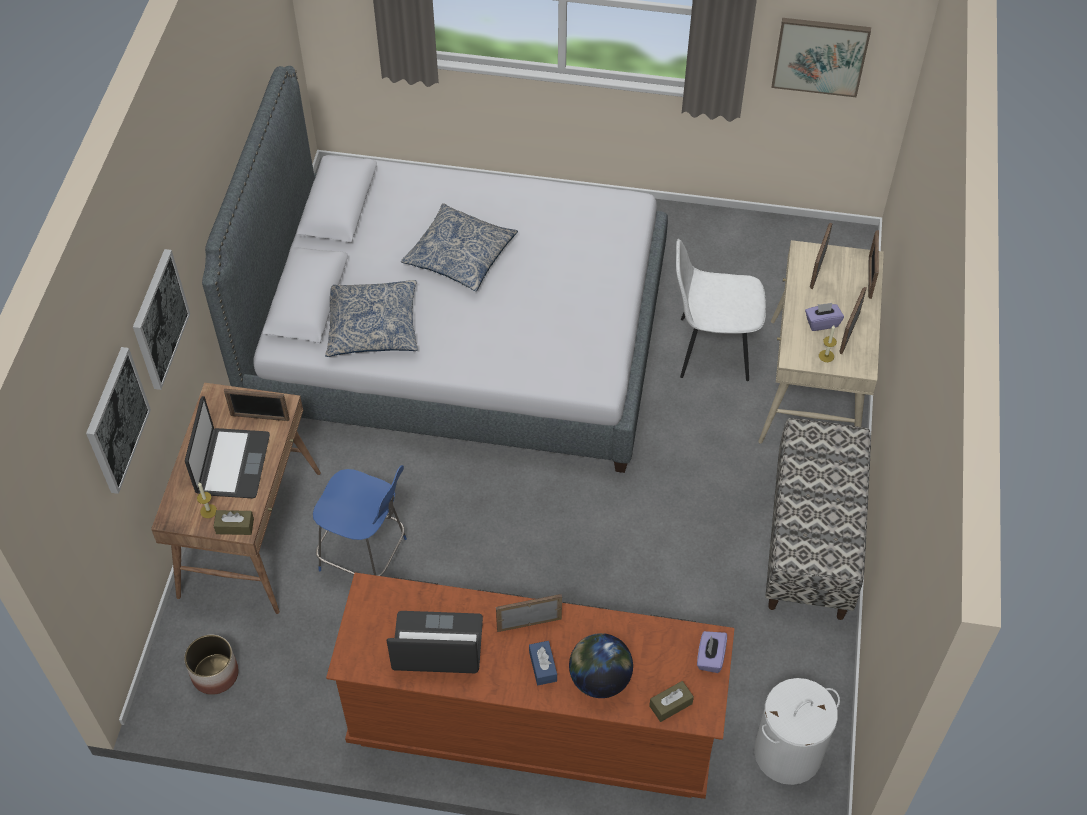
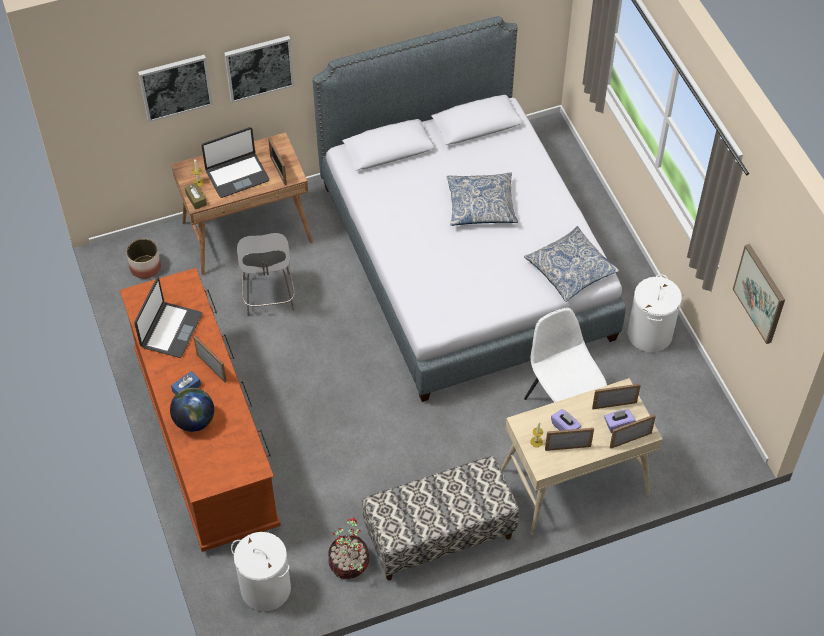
camera: 60 degrees right, 0 degrees up
(366, 555) = (268, 296): blue chair -> grey chair
(372, 326) = (391, 191): pillow -> pillow (570, 270)
(437, 645) = (170, 330): laptop -> laptop turned 45 degrees clockwise
(669, 234) = (649, 334): none -> white laundry basket
(670, 705) = (198, 465): brown tissue box -> none
(710, 657) = (243, 471): purple tissue box -> purple tissue box (618, 424)
(801, 648) = (349, 564): none -> potted plant

